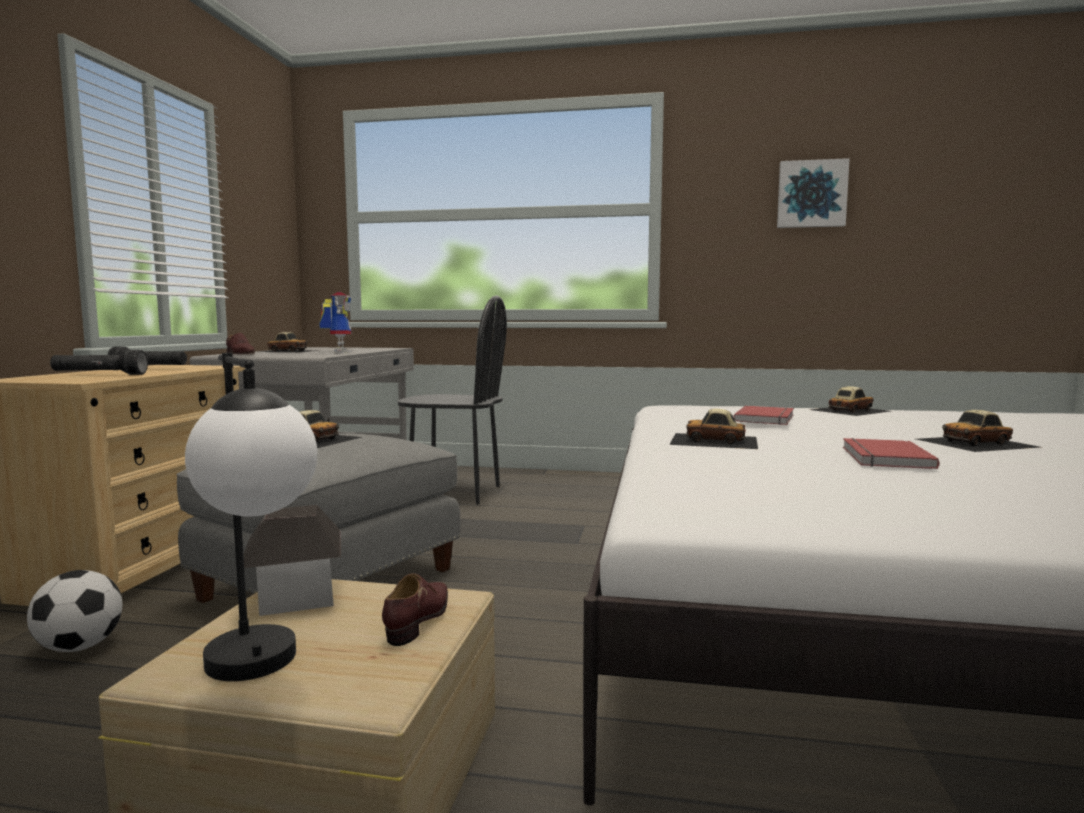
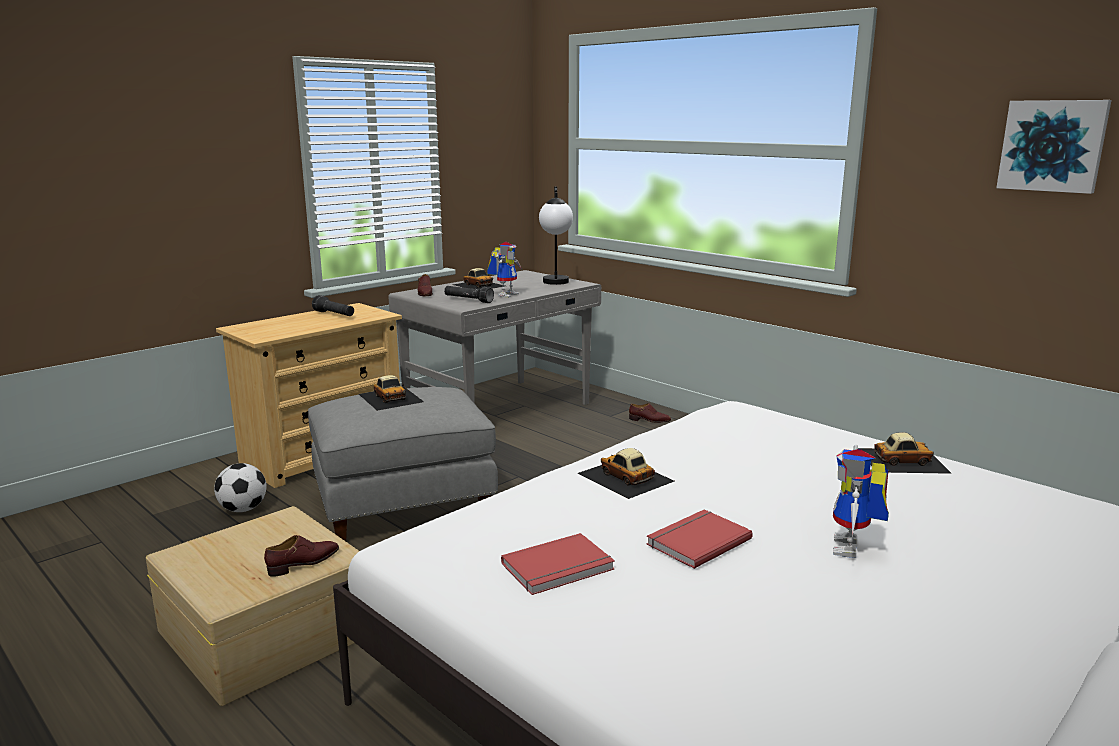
camera: 35 degrees right, 10 degrees up
(99, 375) = (288, 326): black flashlight -> black flashlight (468, 300)
(260, 674) = (202, 569): table lamp -> table lamp (556, 284)
(296, 596) = (276, 525): toy house -> none
(454, 493) = (598, 435): black chair -> none
(482, 476) = (649, 420): none -> brown shoe
(767, 418) = (747, 457): red book -> red book (559, 568)
(977, 443) = (853, 549): toy car -> toy robot

